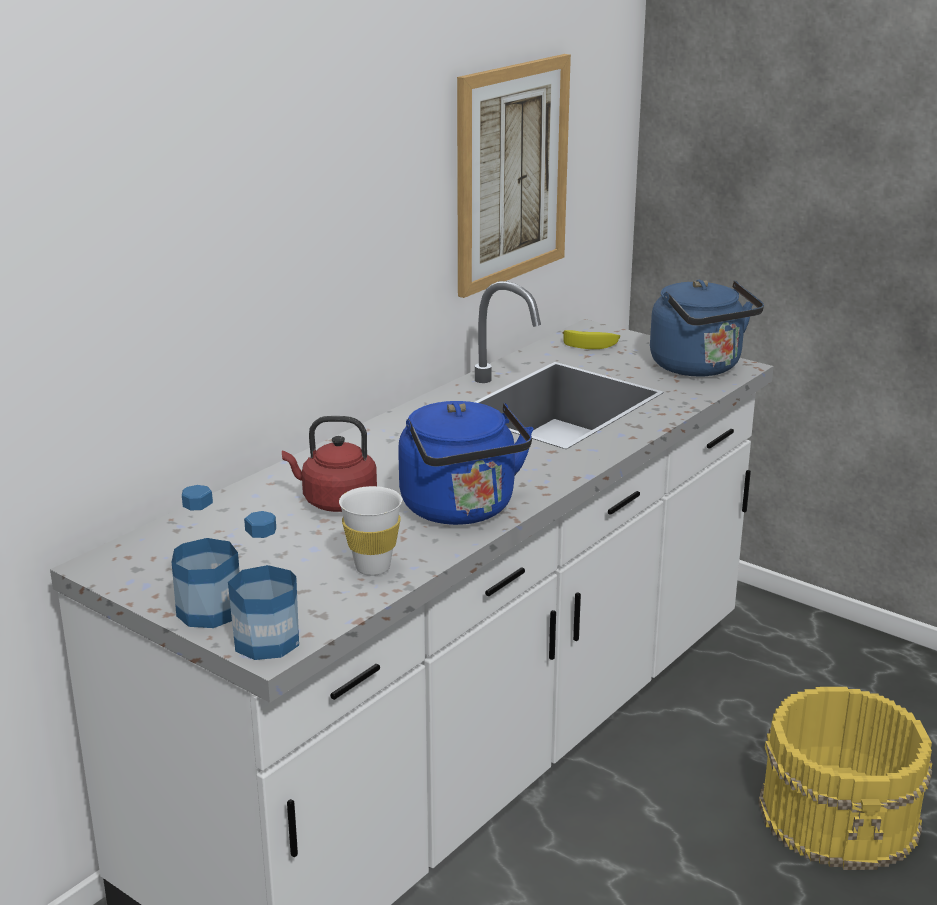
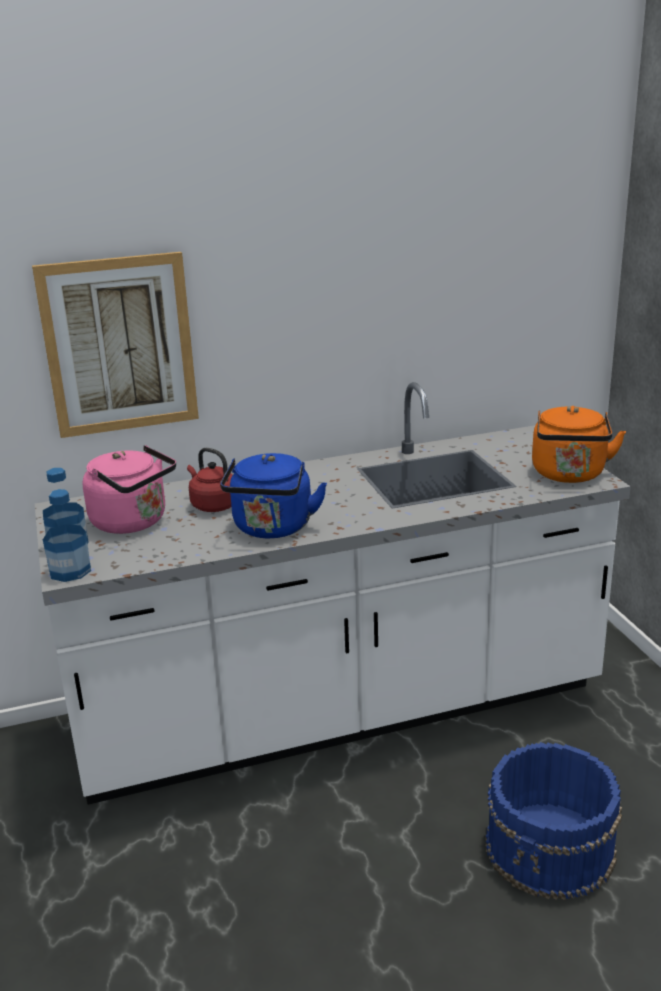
camera: 35 degrees right, 0 degrees up
(257, 553) = (133, 522): none -> pink kettle
(372, 568) = (176, 548): white cup -> none
(511, 173) = (460, 306): picture -> picture (119, 345)
(591, 344) = (516, 443): banana -> none
(699, 367) = (569, 475): blue kettle -> orange kettle
(840, 814) = (551, 848): yellow bucket -> blue bucket

